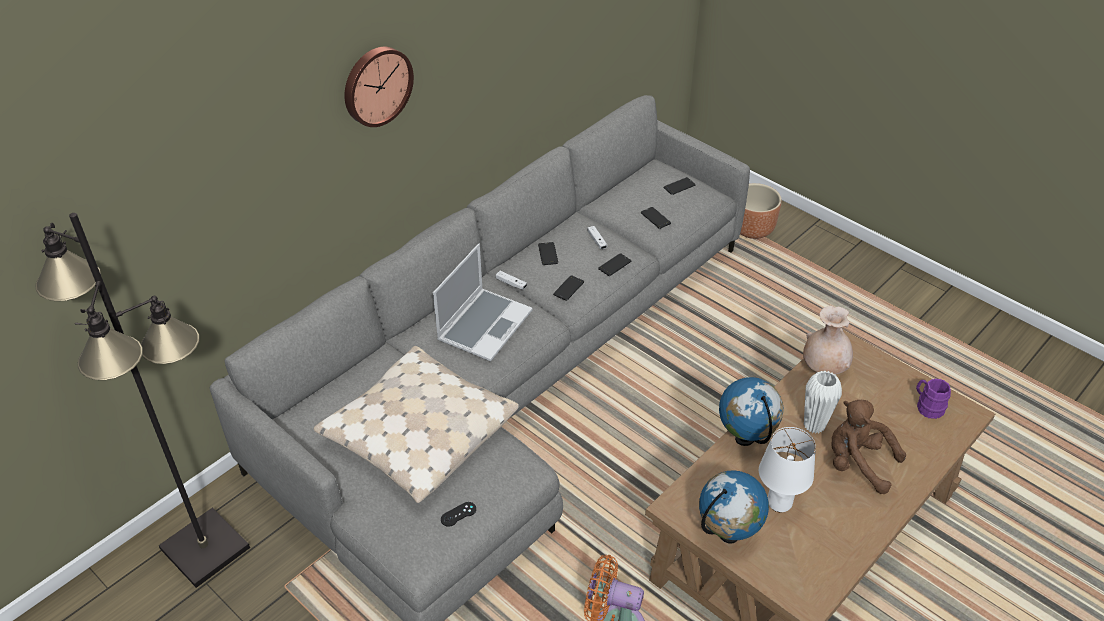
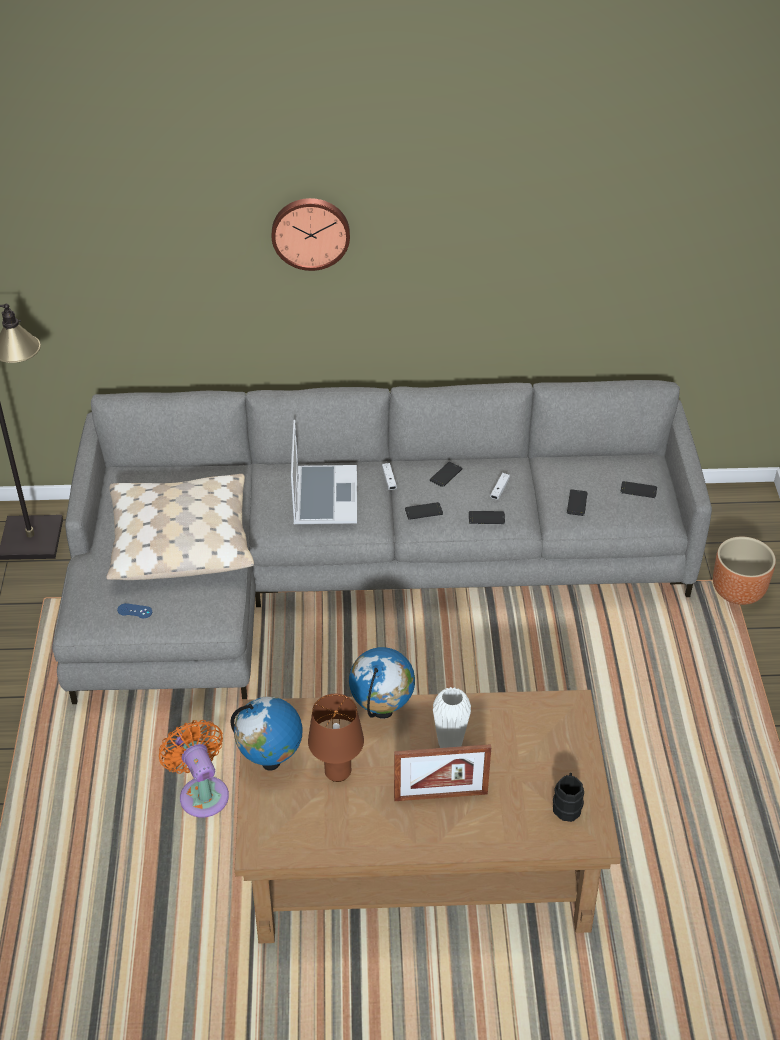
camera: 45 degrees right, 0 degrees up
(458, 514) = (134, 611): black game controller -> blue game controller
(484, 325) = (324, 496): laptop -> laptop turned 75 degrees counterclockwise
(779, 504) = (337, 773): white table lamp -> brown table lamp
(824, 368) = (526, 711): beige vase -> none
(857, 463) = (440, 796): brown plush toy -> picture frame
(927, 407) = (567, 805): purple mug -> black mug

